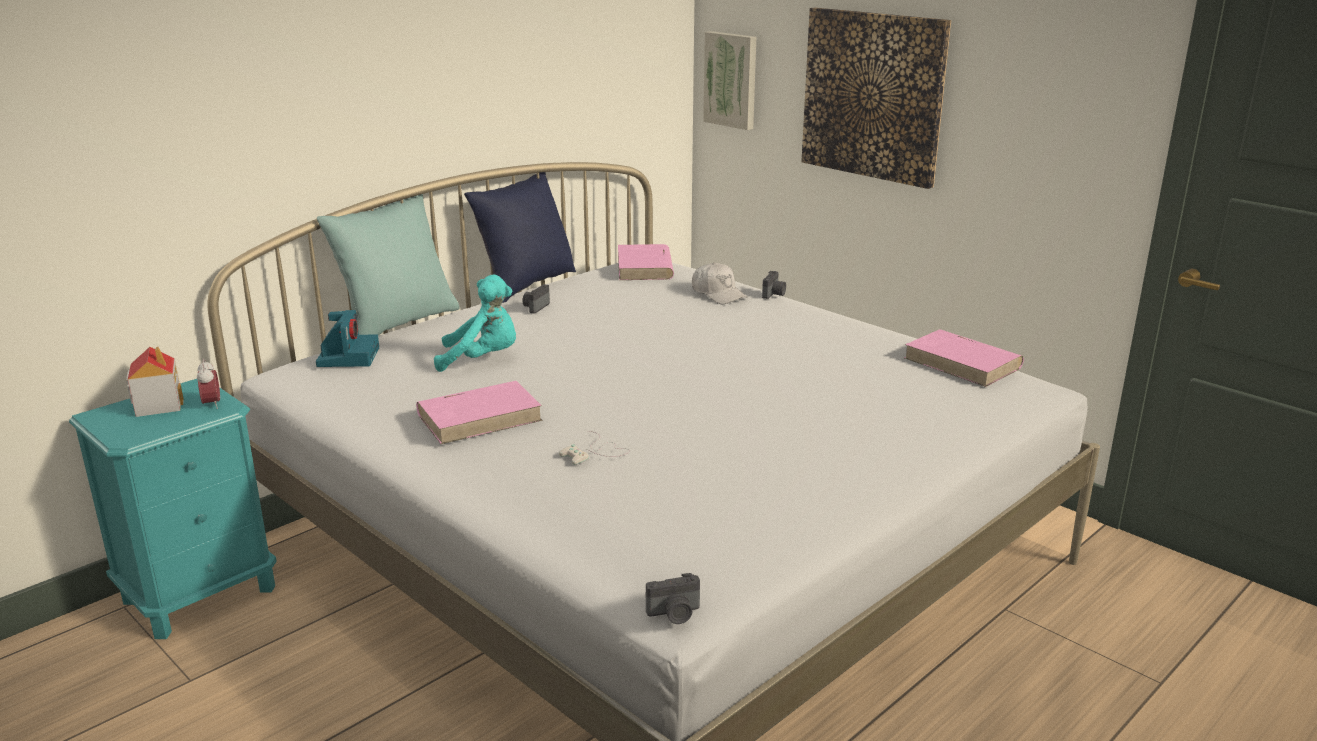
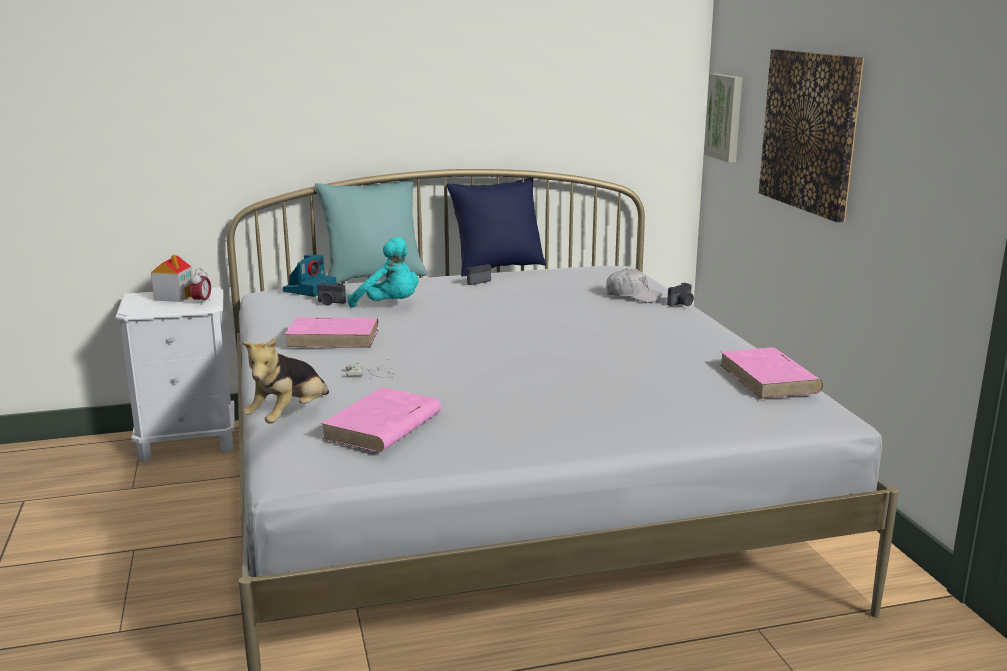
camera: 30 degrees right, 5 degrees down
(199, 594) = (188, 442): turquoise nightstand -> white nightstand
(584, 535) = (289, 416): none -> plush toy
(645, 267) = (602, 270): pink book -> pink book (382, 426)
(674, 614) = (279, 476): camera -> camera (330, 303)
(718, 294) = (633, 296): white cap -> white cap turned 60 degrees counterclockwise

